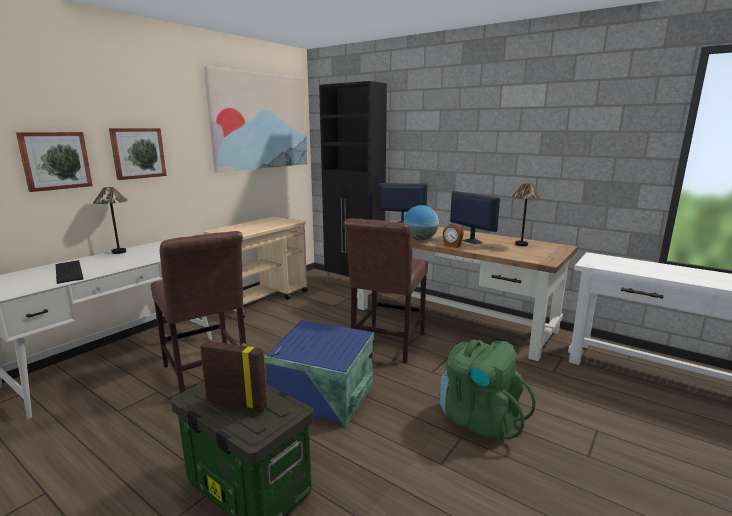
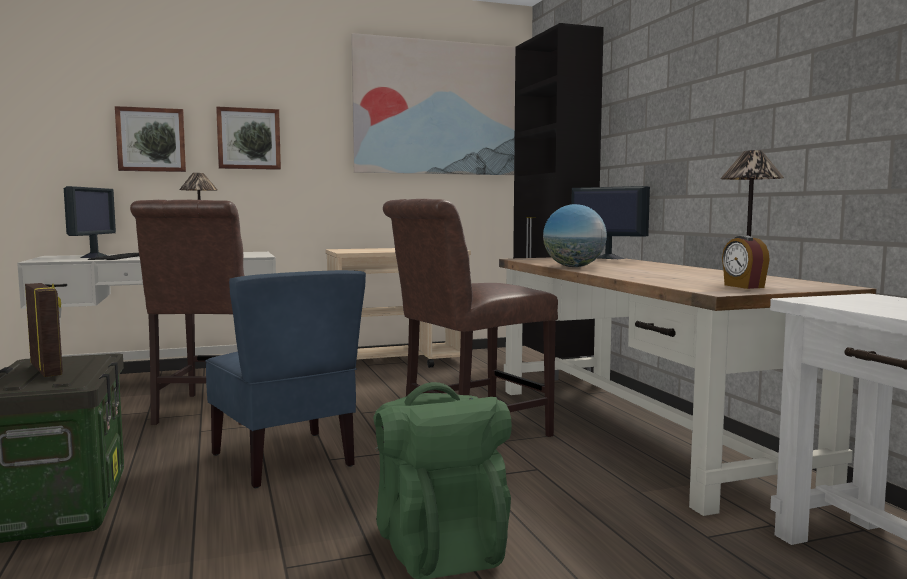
camera: 35 degrees right, 10 degrees down
(323, 397) = (285, 460): blue storage box -> blue chair
(452, 245) = (604, 272): alarm clock -> alarm clock (743, 286)
(471, 241) = (658, 272): monitor -> monitor (95, 256)

